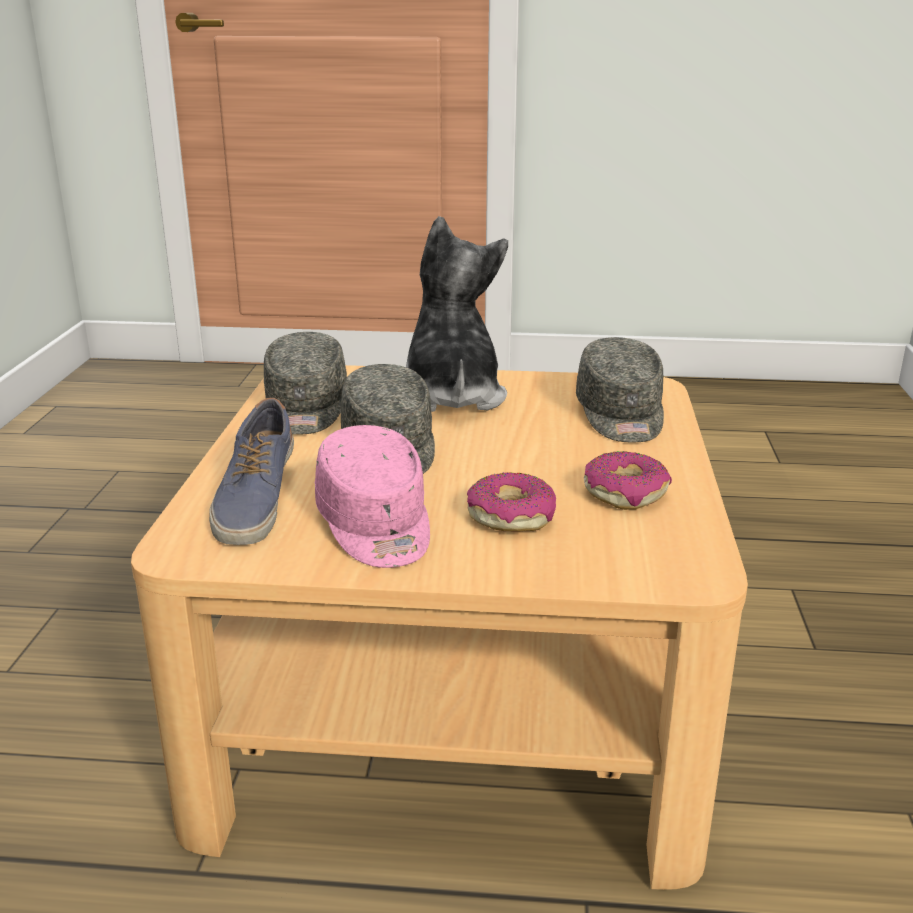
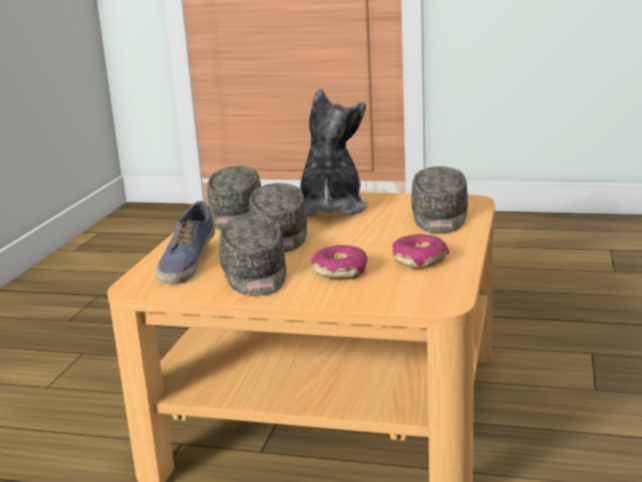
camera: 10 degrees right, 5 degrees down
(376, 526) = (255, 276): pink cap -> grey cap

